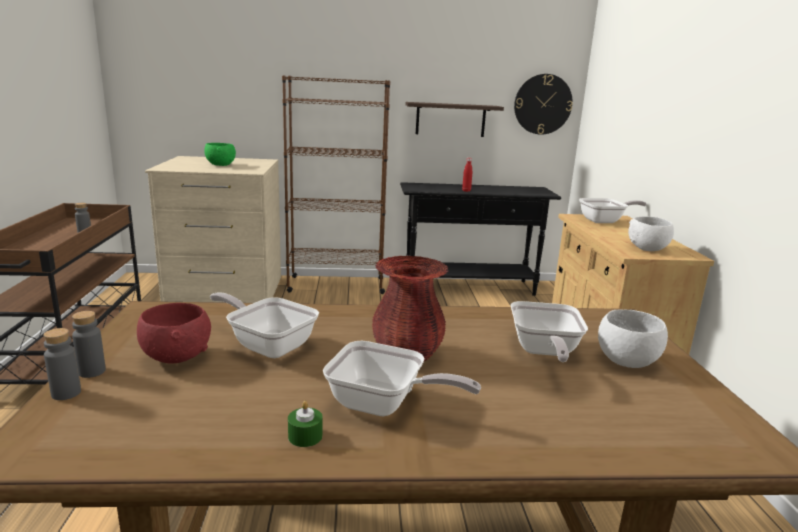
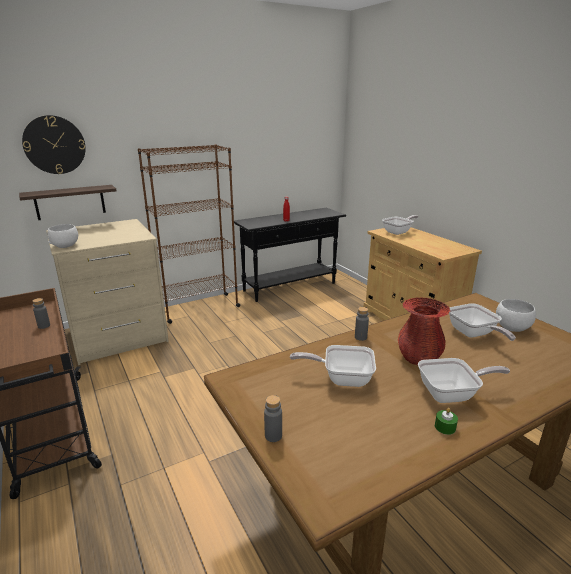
camera: 25 degrees left, 5 degrees up
(66, 393) = (284, 456): grey bottle -> grey bottle (360, 337)
(177, 357) = (305, 406): red bowl -> none
(220, 165) = (104, 234): green bowl -> none
(450, 119) = (262, 168): shelf -> shelf (70, 202)
(542, 104) = (320, 150): wall clock -> wall clock (54, 145)
(648, 249) = (445, 249): white bowl -> white bowl (65, 246)

